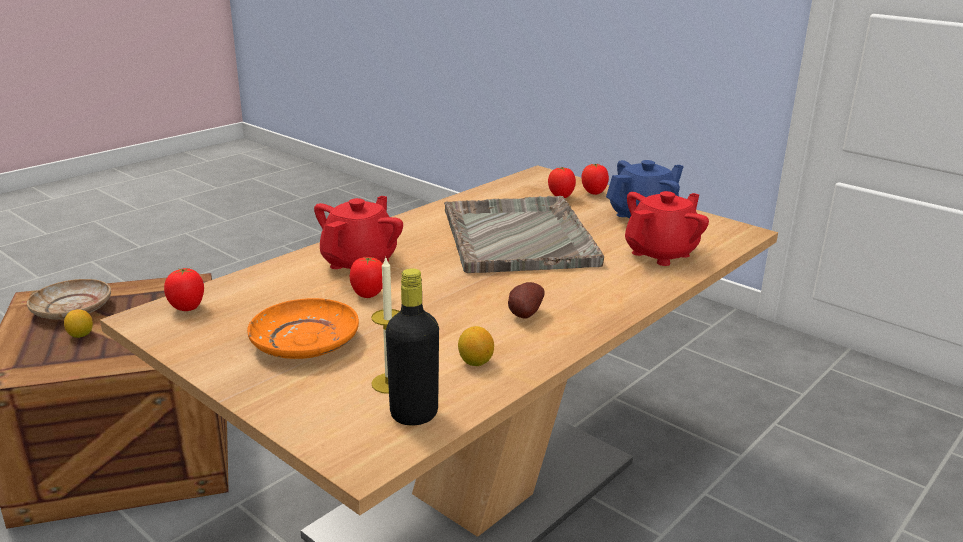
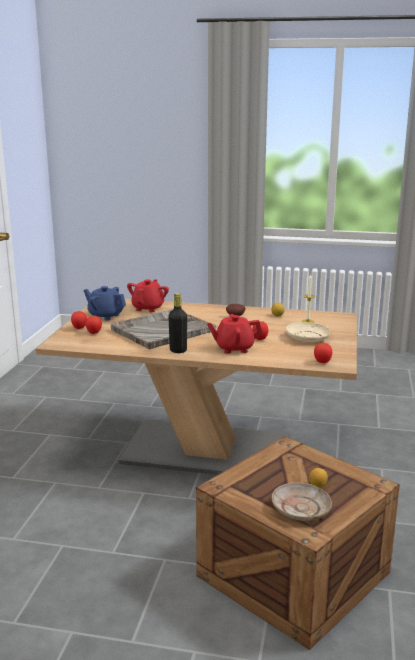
camera: 120 degrees left, 5 degrees down
(306, 342) = (307, 337): orange plate -> beige plate
(414, 414) = (316, 316): black bottle -> black bottle (178, 350)
(661, 253) = (148, 308): red teapot -> red teapot turned 90 degrees clockwise

